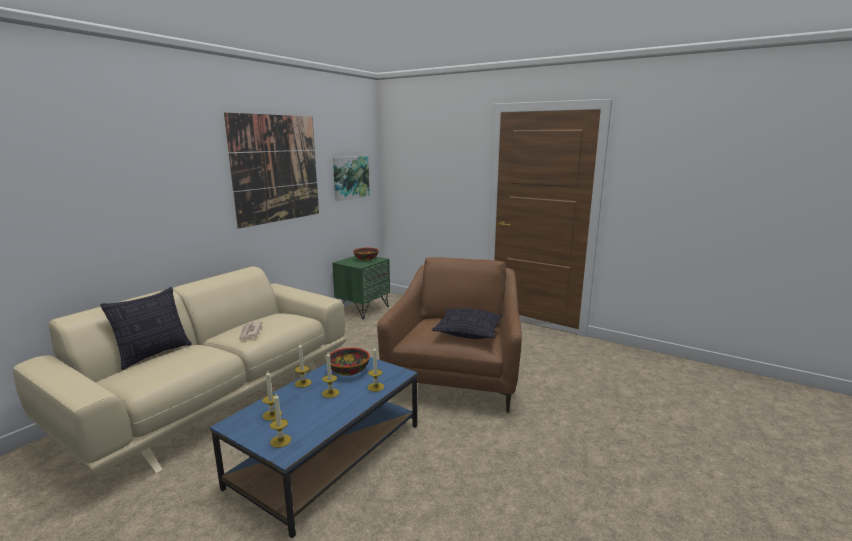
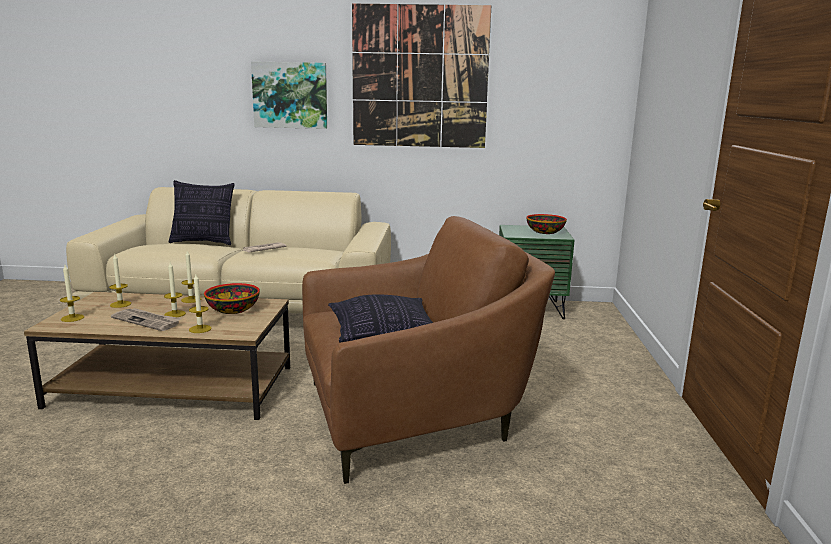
camera: 60 degrees right, 0 degrees up
(329, 453) = (175, 386): blue coffee table -> brown coffee table
(333, 406) = (147, 321): none -> newspaper
(350, 177) = (560, 102): picture -> picture (290, 95)

